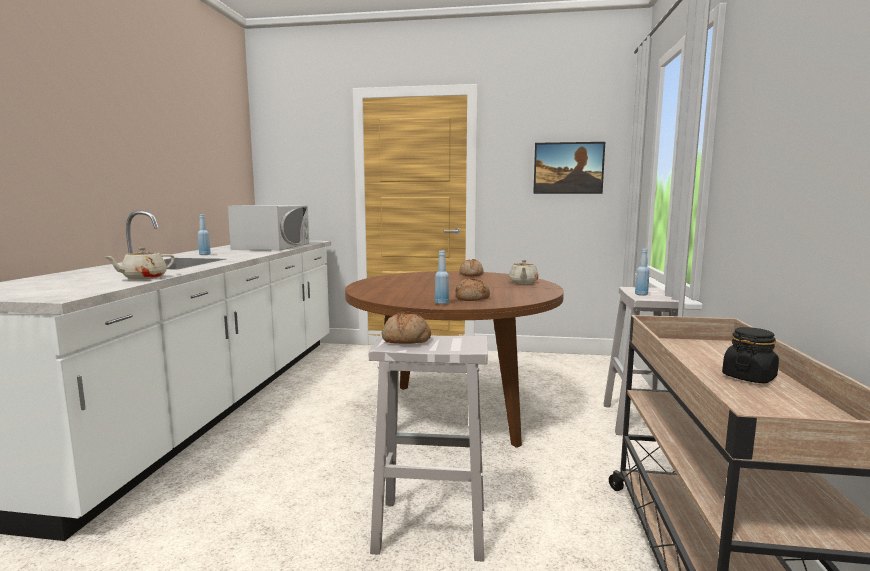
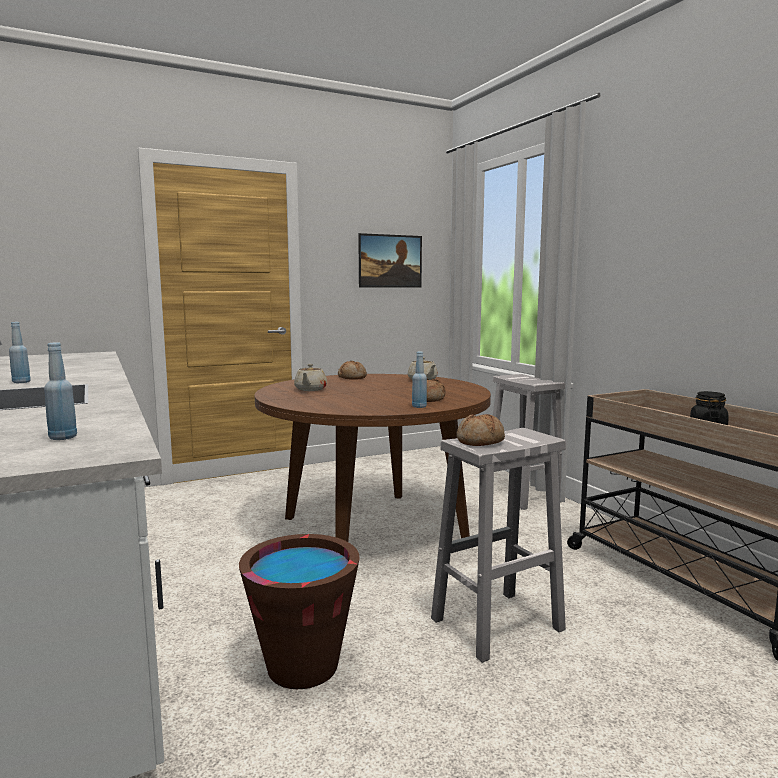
camera: 35 degrees left, 0 degrees up
(143, 278) = (103, 418): beige teapot -> beige teapot (310, 389)
(258, 497) = (303, 666): none -> brown bucket
(272, 246) = (69, 364): white microwave -> none
(641, 294) = (525, 380): blue bottle -> blue bottle (63, 438)

